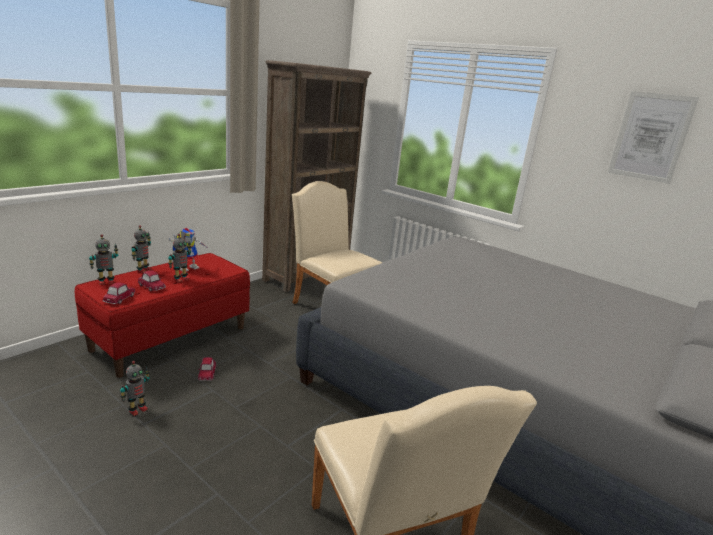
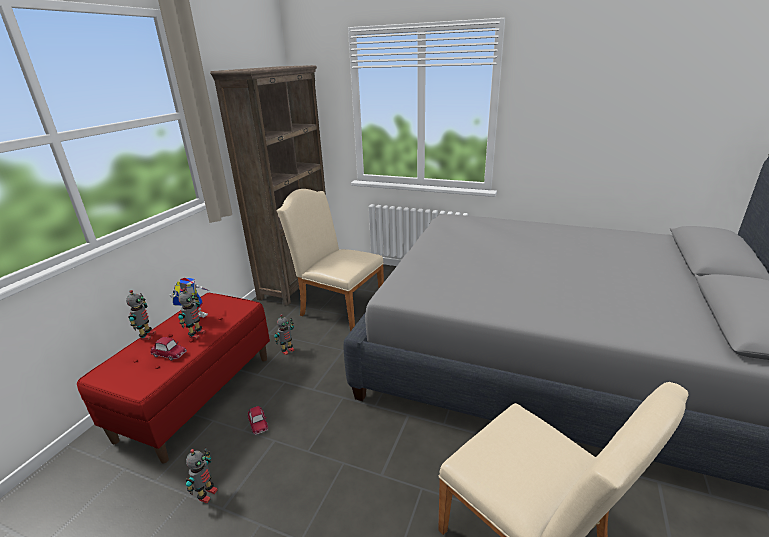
camera: 15 degrees left, 5 degrees up
(106, 282) = (112, 365): toy robot -> toy robot (287, 350)
(120, 298) = (141, 381): toy car -> none
(650, 137) = (602, 91): picture -> none

